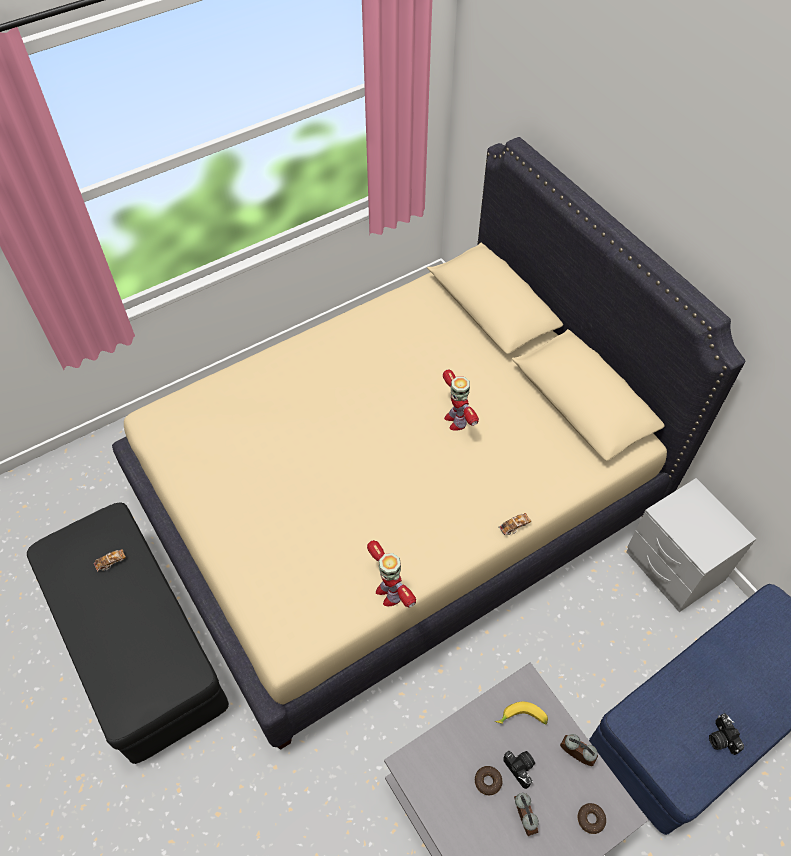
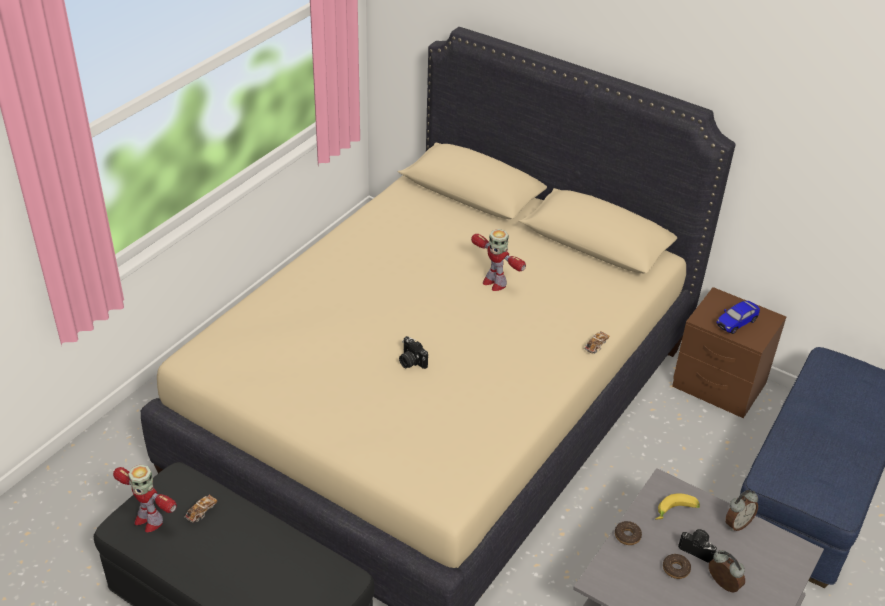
camera: 25 degrees left, 15 degrees down
(389, 592) = (517, 426): toy robot -> toy robot (148, 520)
(575, 756) = (737, 524): alarm clock -> alarm clock turned 135 degrees clockwise
(590, 819) = (778, 565): donut -> donut (627, 536)
(674, 567) = (718, 385): grey nightstand -> brown nightstand
(696, 529) = (736, 323): none -> toy car
(720, 738) = (845, 465): camera -> camera (411, 361)

